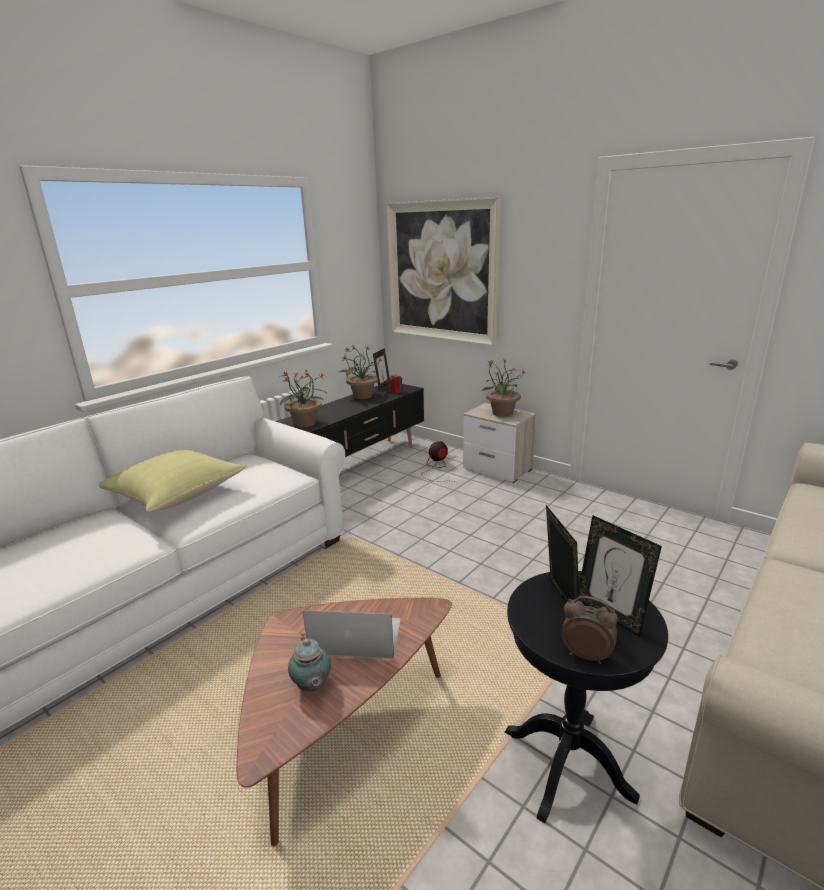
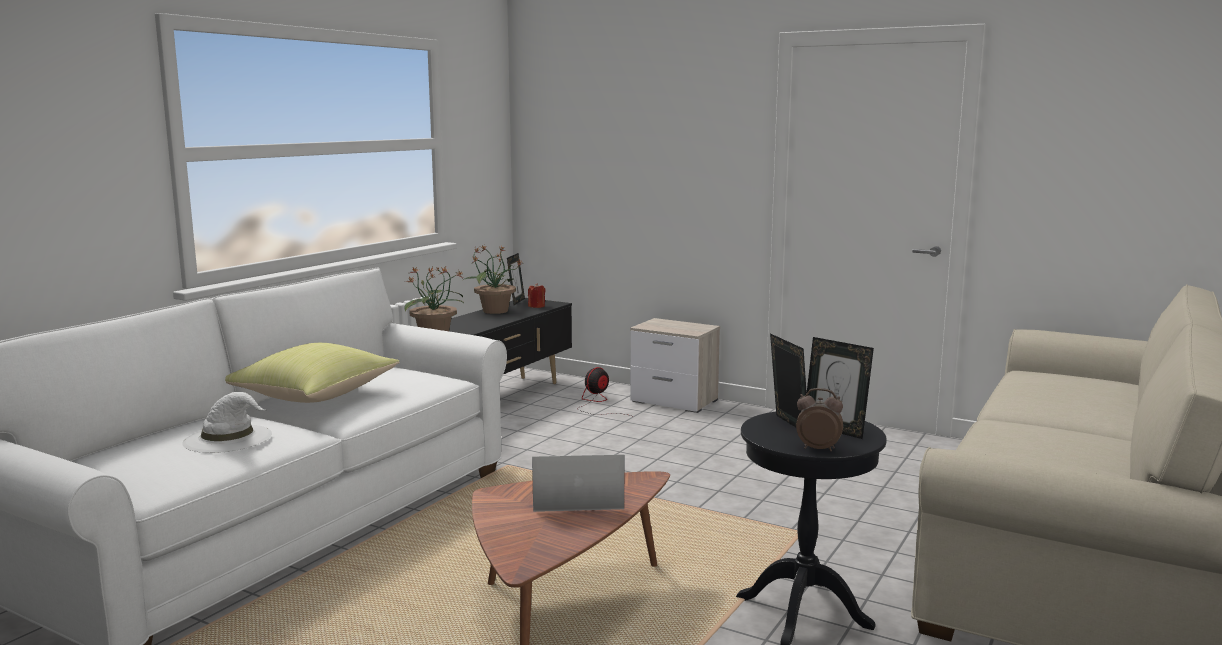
camera: 10 degrees left, 10 degrees down
(76, 551) = (229, 438): none -> white hat
(312, 687) = (548, 529): teapot -> none
(441, 272) = (595, 156): picture -> none
(502, 413) = (678, 326): potted plant -> none

